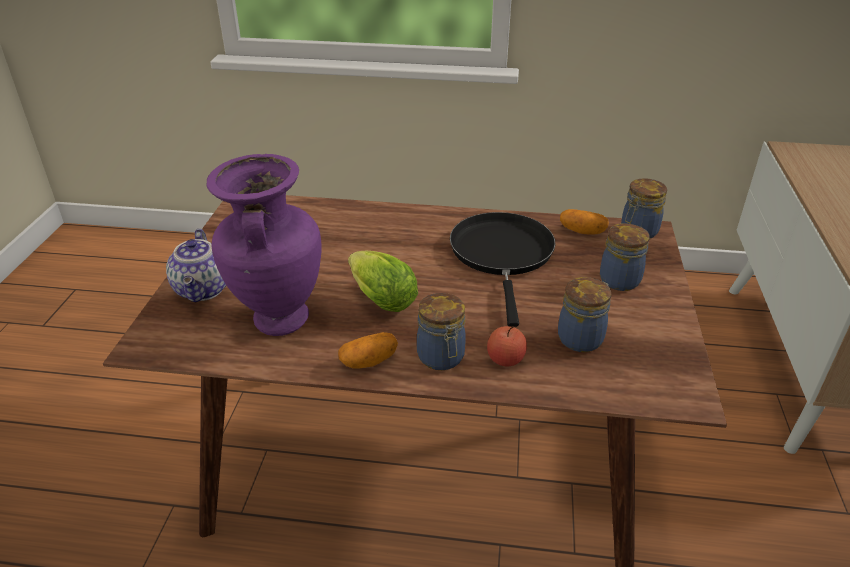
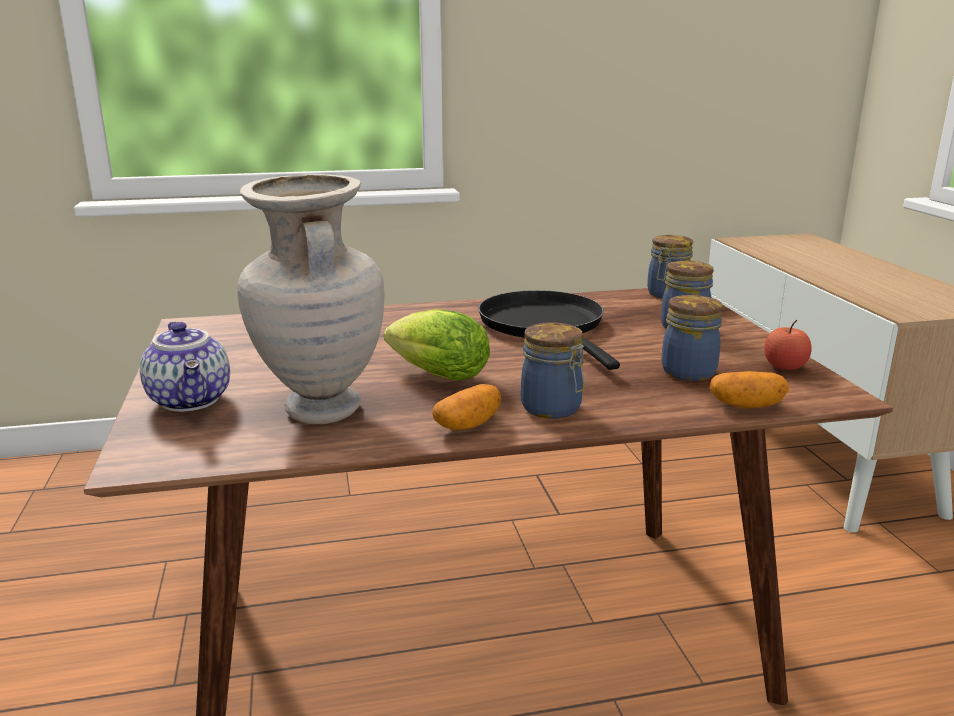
camera: 20 degrees left, 15 degrees down
(279, 320) = (320, 410): purple vase -> beige vase
(505, 359) = (626, 398): apple -> apple (784, 366)
(582, 231) = (612, 301): potato -> potato (746, 405)

